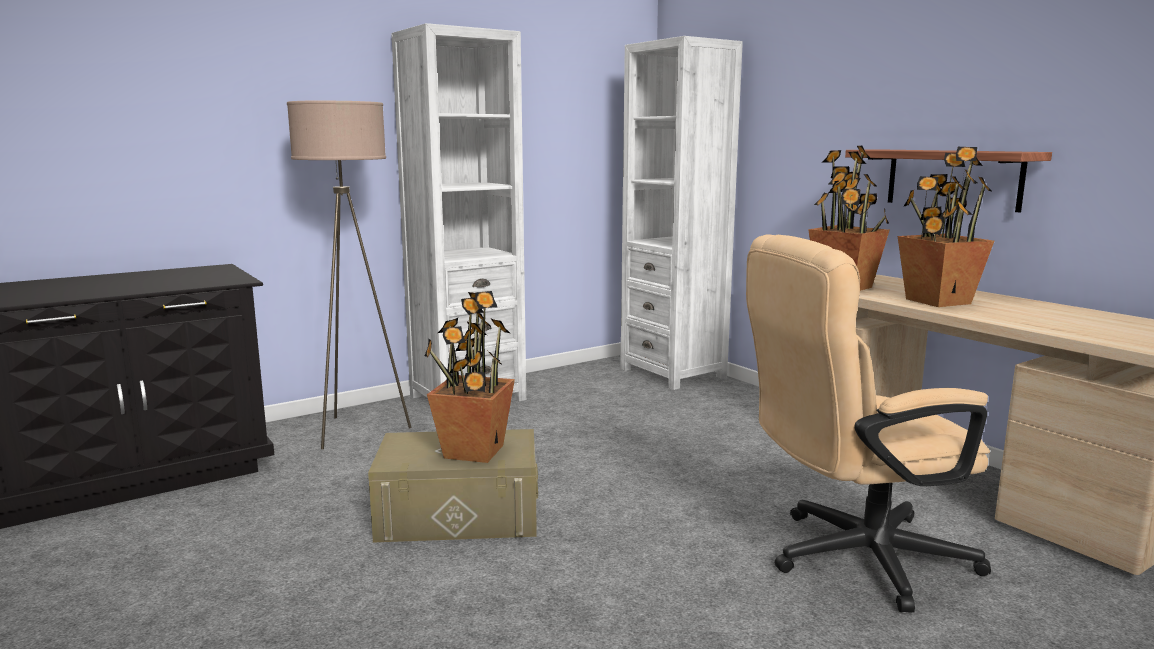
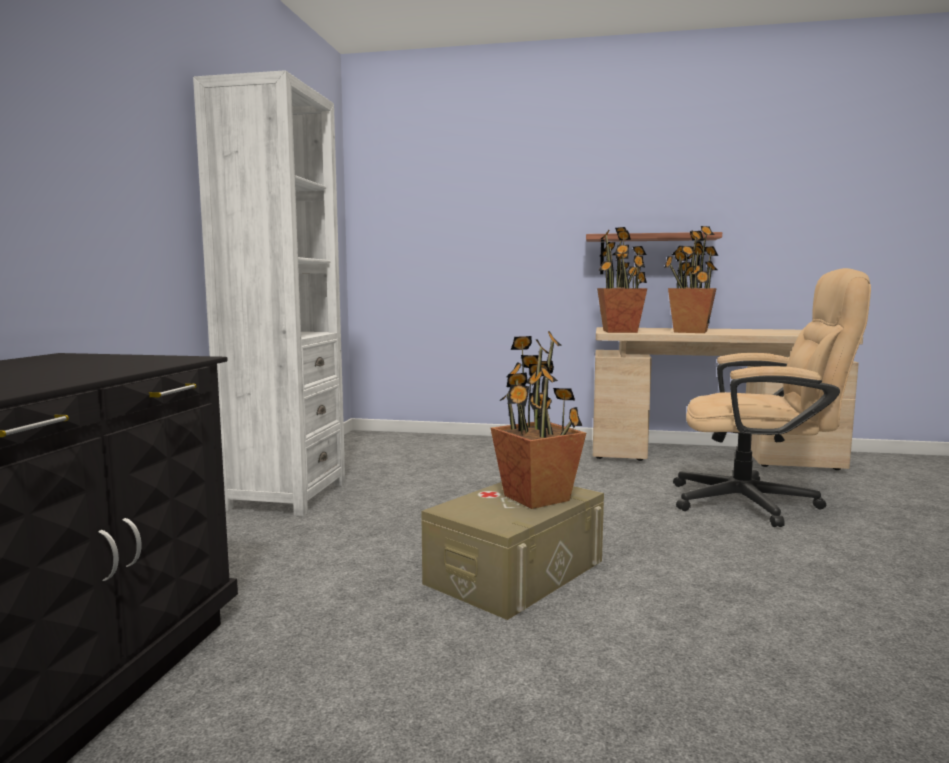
camera: 45 degrees left, 5 degrees down
(357, 431) = (241, 552): beige floor lamp -> none
(673, 373) = (411, 440): white bookcase -> none
(852, 559) = (758, 503): beige office chair -> beige office chair turned 105 degrees counterclockwise

